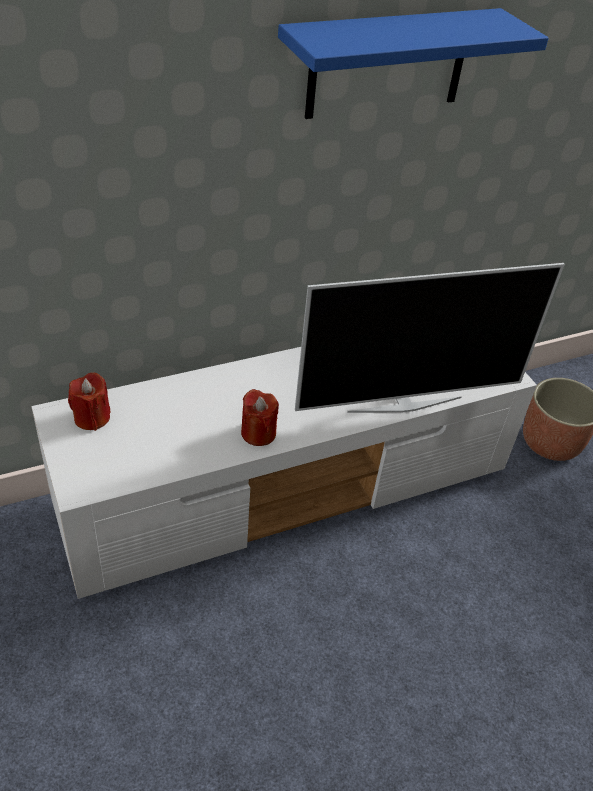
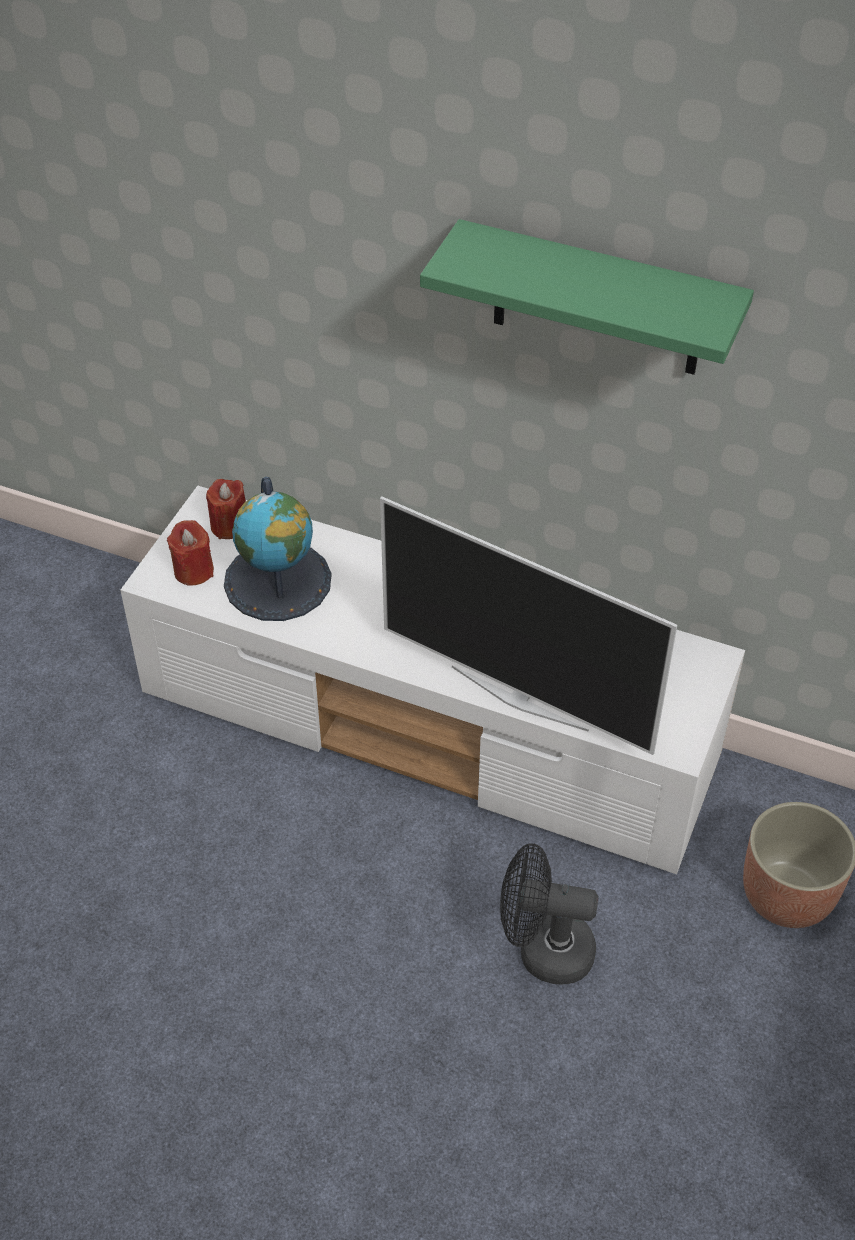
camera: 50 degrees right, 5 degrees up
(173, 431) = (278, 581): none -> globe
(258, 433) = (346, 631): red candle -> red candle (193, 571)
(388, 64) = (598, 300): blue shelf -> green shelf
(494, 561) = (543, 950): none -> black fan

